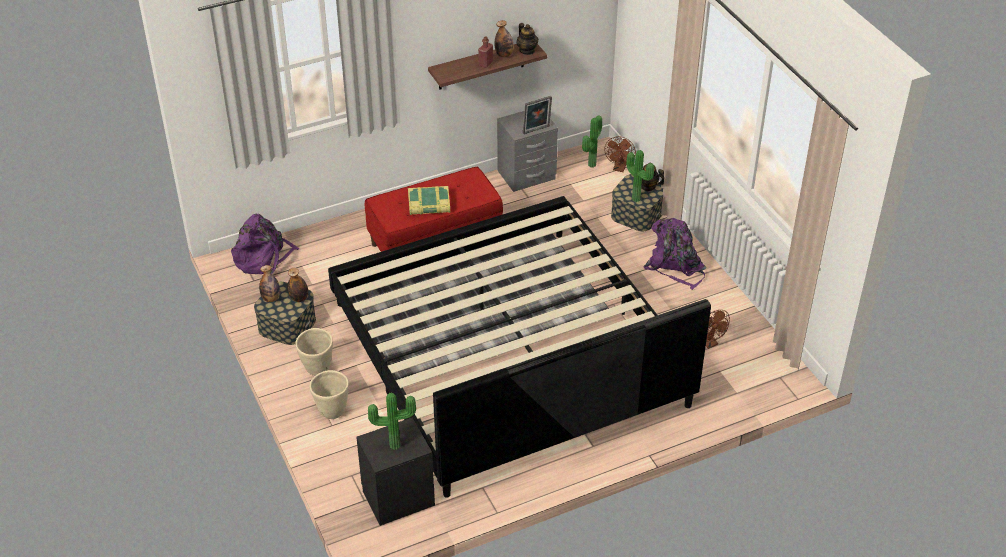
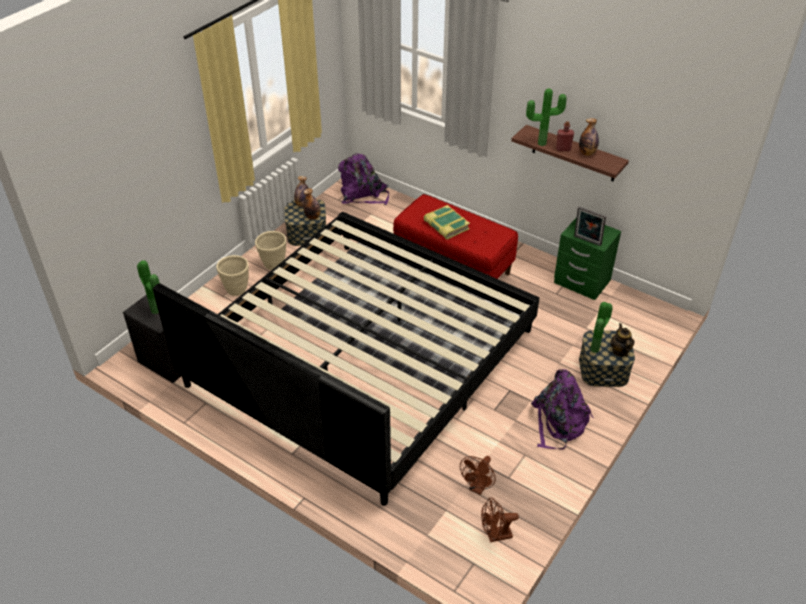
camera: 60 degrees right, 0 degrees up
(526, 175) = (582, 282): grey nightstand -> green nightstand
(527, 50) = (607, 162): teapot -> none
(590, 164) = (636, 313): potted plant -> potted plant (541, 142)
(619, 168) = (652, 334): brown fan -> brown fan (495, 536)

